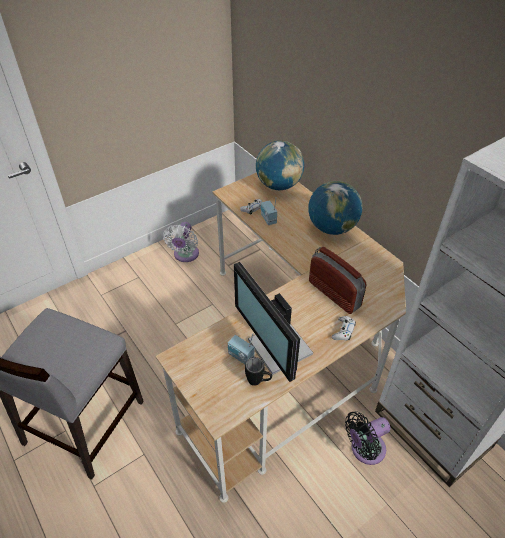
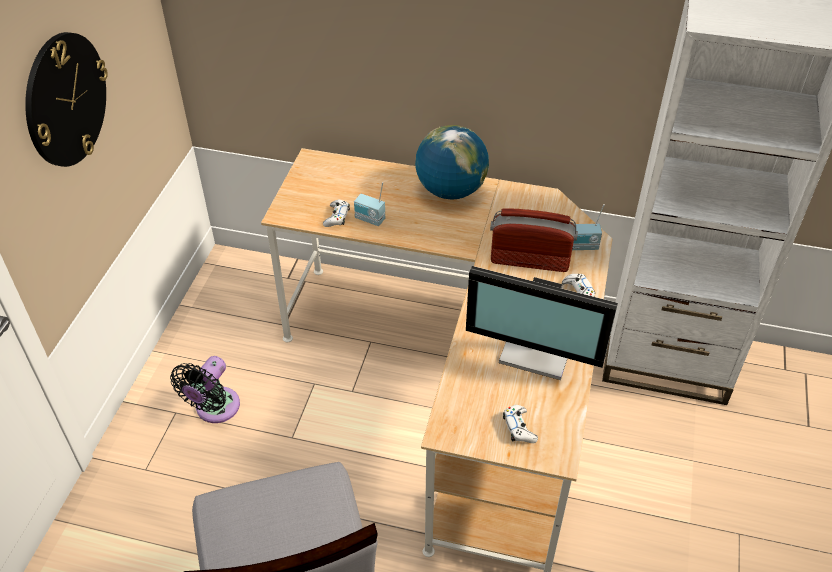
camera: 40 degrees left, 0 degrees up
(121, 68) = (65, 100): none -> wall clock
(185, 255) = (213, 346): white fan -> none
(216, 385) = (519, 428): none -> white game controller
(240, 357) = (511, 384): radio -> radio (583, 247)
(258, 381) = (555, 395): black mug -> none
(278, 185) = (336, 172): globe -> none
(364, 449) = (628, 425): black fan -> black fan (214, 409)

